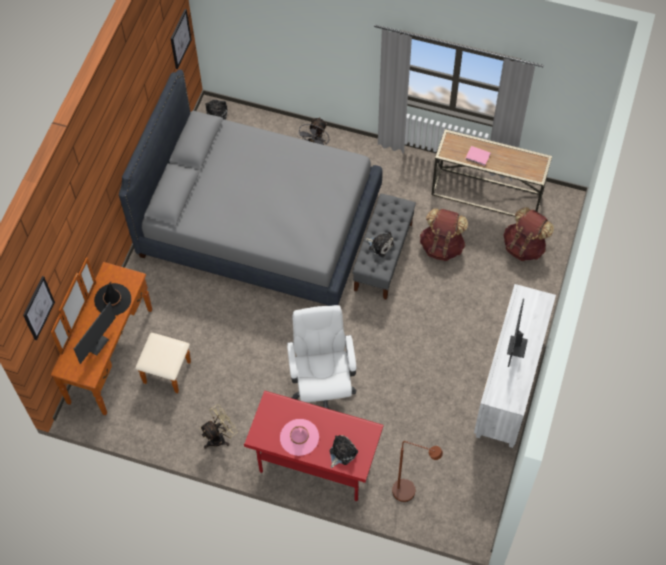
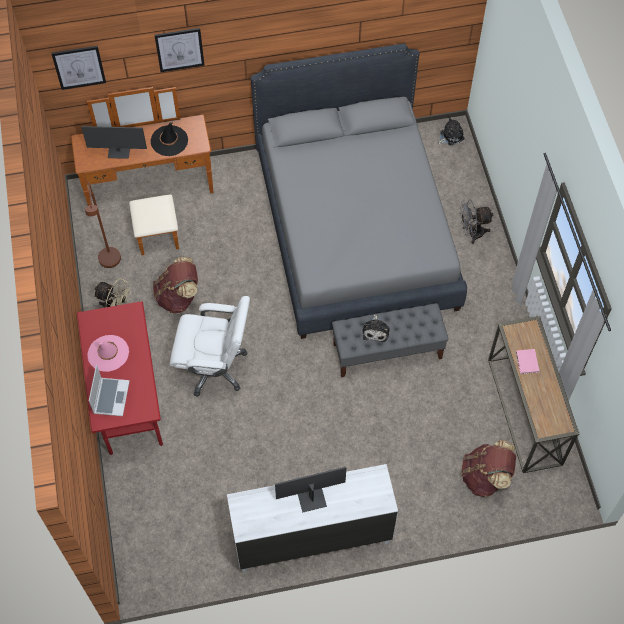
camera: 60 degrees right, 0 degrees up
(180, 39) = (447, 30): picture -> picture (179, 49)
(322, 386) = (214, 367): white office chair -> white office chair turned 45 degrees clockwise
(342, 452) = (111, 397): plush toy -> laptop
(410, 493) = (143, 498): brown floor lamp -> brown floor lamp (110, 264)
(442, 246) = (434, 398): brown backpack -> brown backpack (179, 297)

